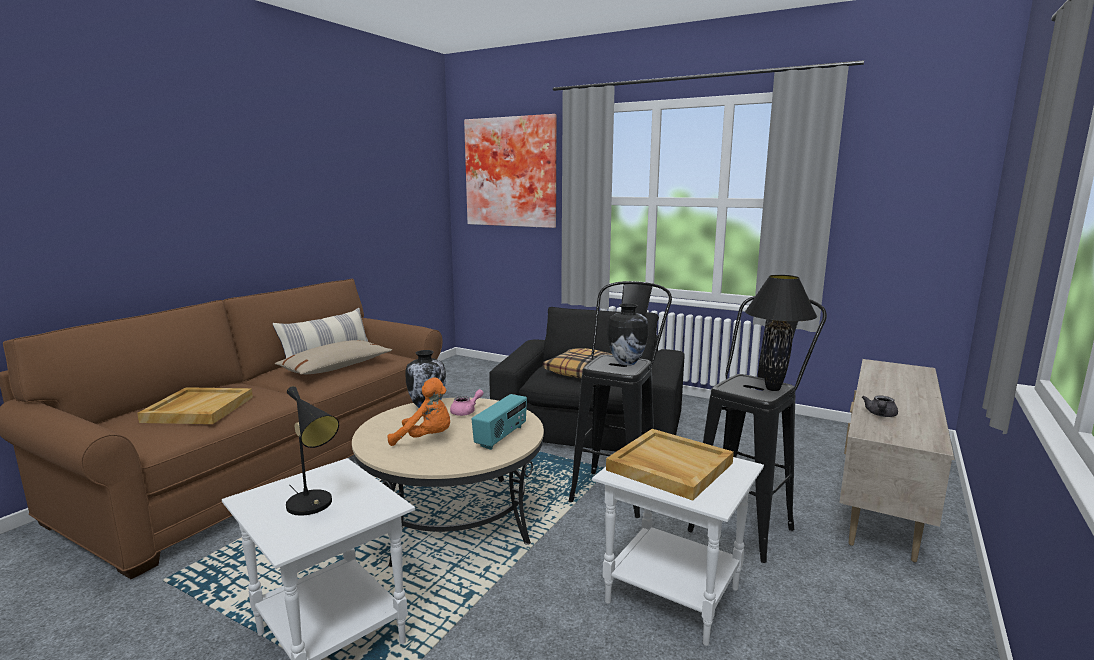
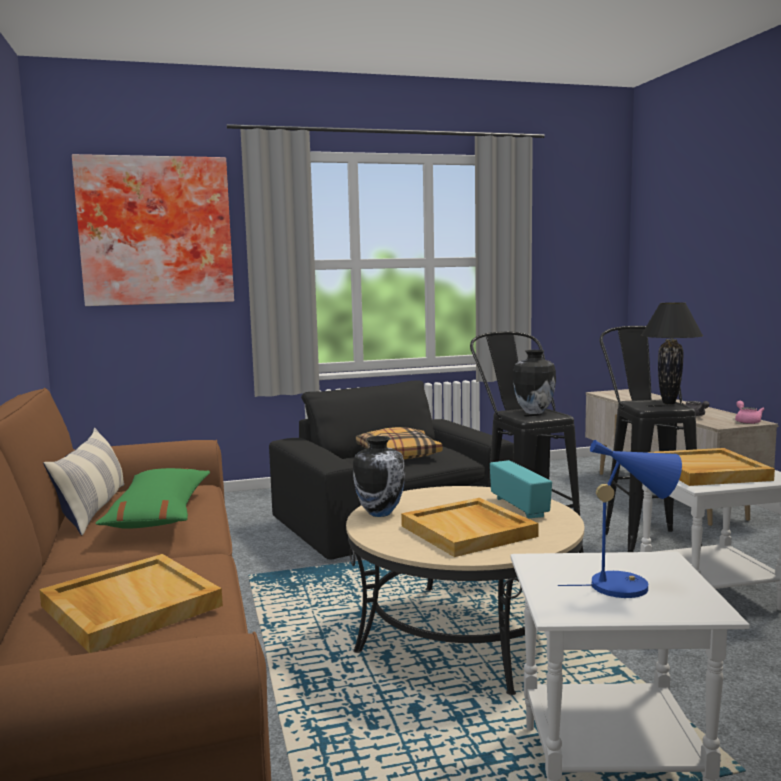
camera: 45 degrees left, 5 degrees down
(314, 506) = (628, 585): black table lamp -> blue table lamp
(335, 368) = (159, 513): beige pillow -> green pillow
(426, 439) = (469, 531): orange plush toy -> beige tray
(466, 412) = (427, 503): pink teapot -> pink teapot (747, 421)

